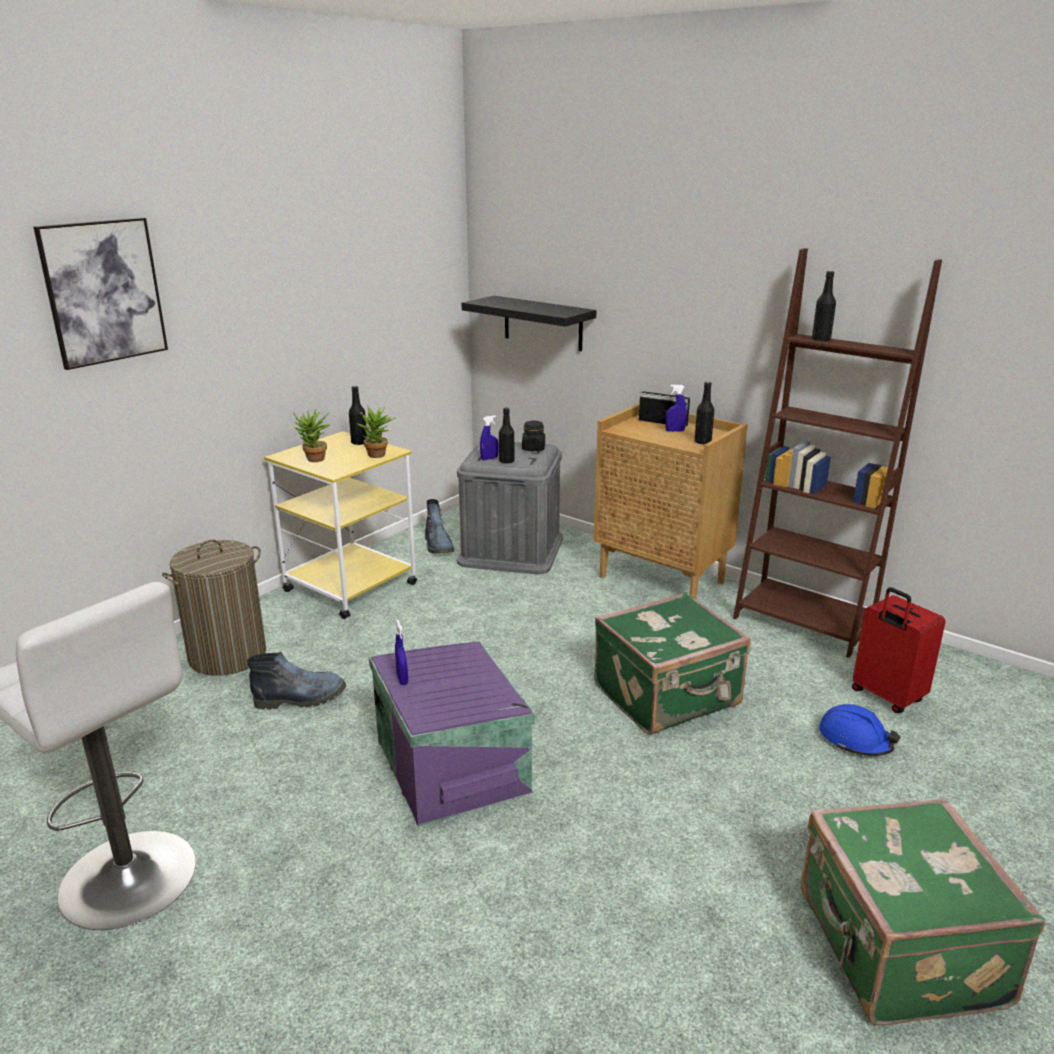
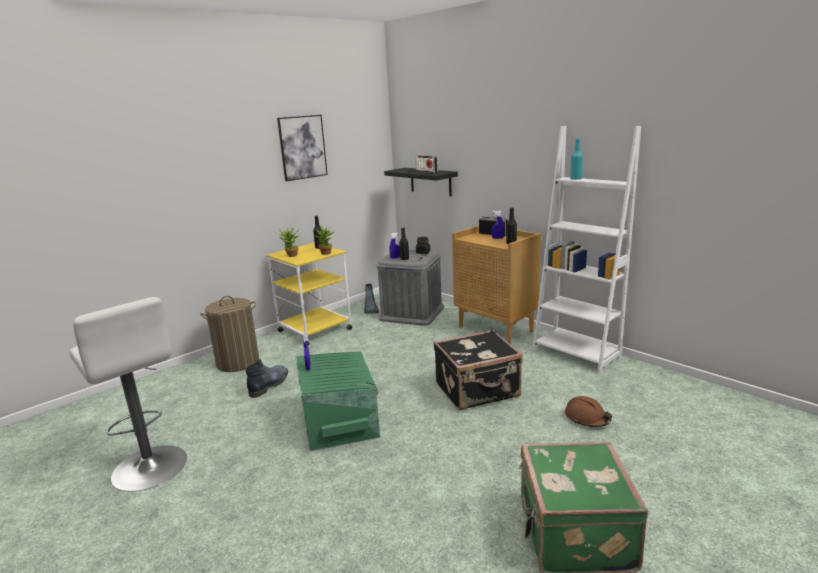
camera: 10 degrees right, 5 degrees down
(103, 292) = (174, 162): picture -> picture (302, 147)
(302, 698) = (269, 384): boot -> boot turned 60 degrees counterclockwise
(453, 764) = (341, 421): purple storage box -> green storage box
(542, 309) = (426, 172): none -> radio
(668, 696) = (478, 391): green suitcase -> black suitcase
(803, 622) = (576, 354): brown bookcase -> white bookcase
(821, 339) = (575, 179): black bottle -> turquoise bottle
(855, 740) = (587, 418): blue hard hat -> brown hard hat
(886, 697) = (615, 396): red suitcase -> none

